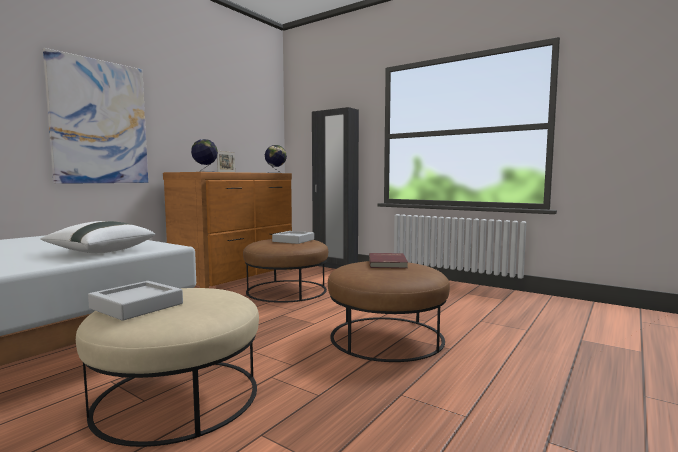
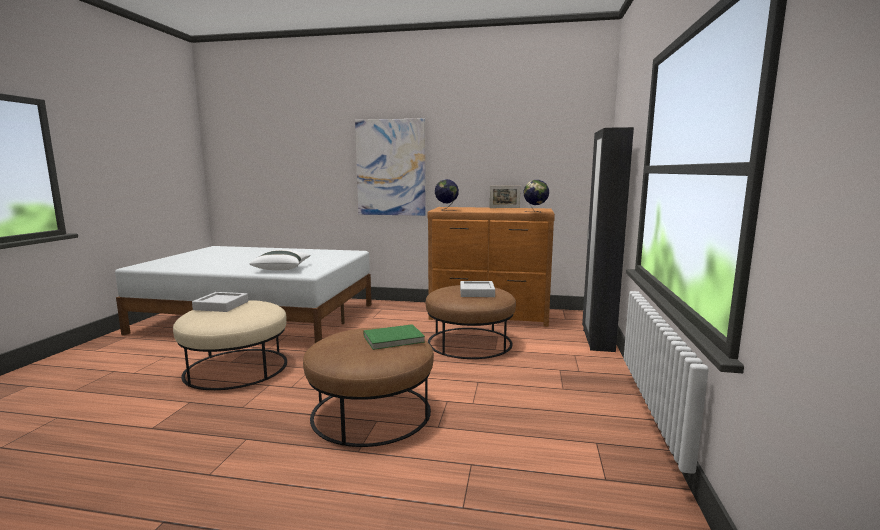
camera: 65 degrees right, 5 degrees up
(388, 263) = (394, 339): red book -> green book

